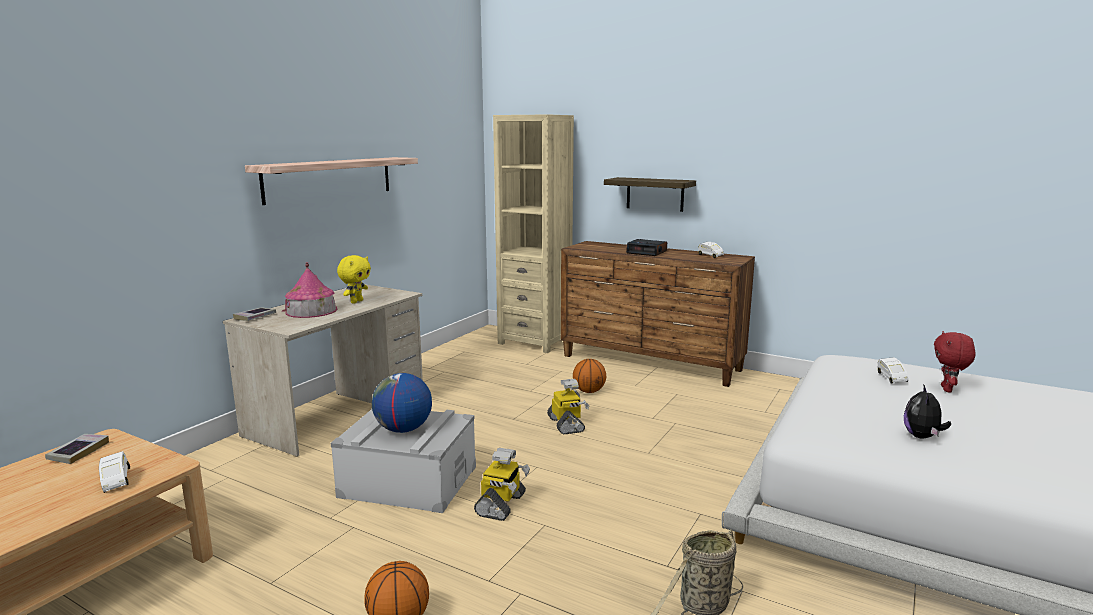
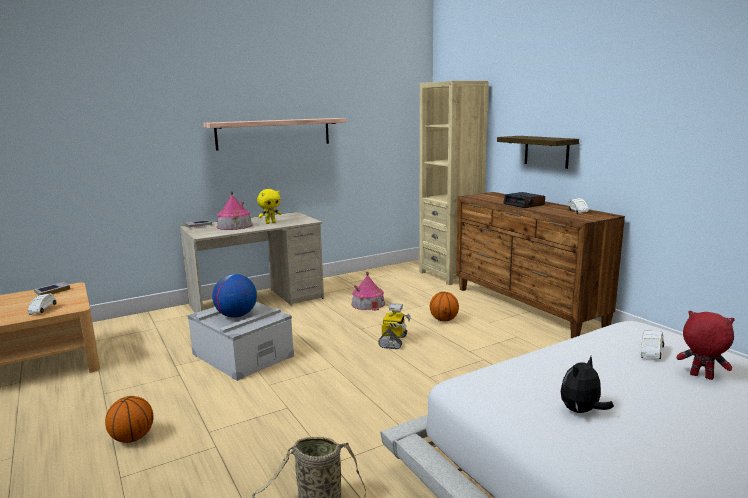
camera: 30 degrees right, 0 degrees up
(484, 389) = (368, 303): none -> toy house
(501, 505) = (277, 386): toy robot -> none
(948, 389) = (701, 377): red plush toy -> red plush toy turned 75 degrees clockwise

